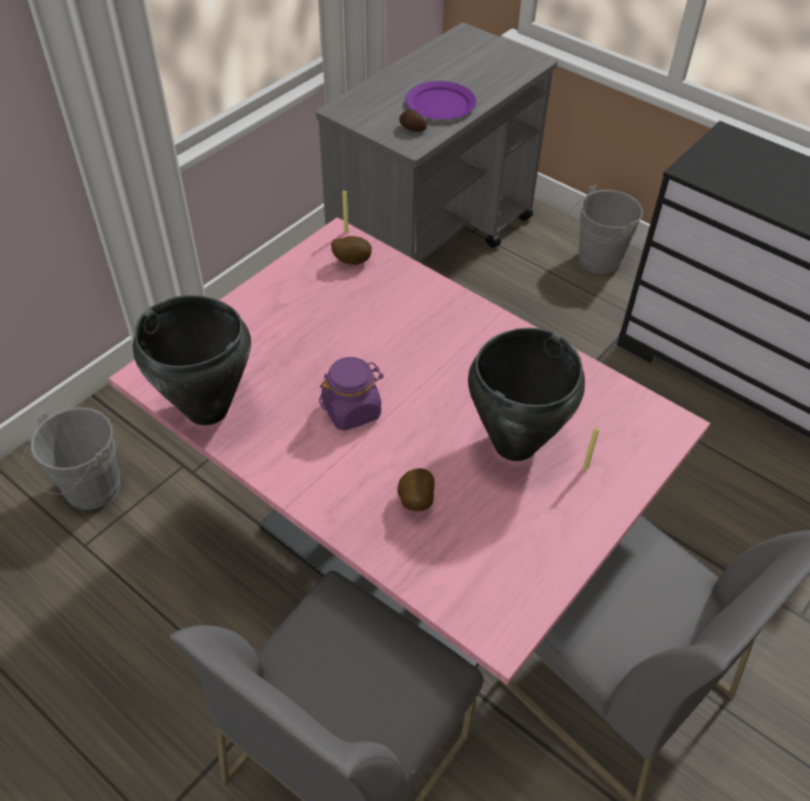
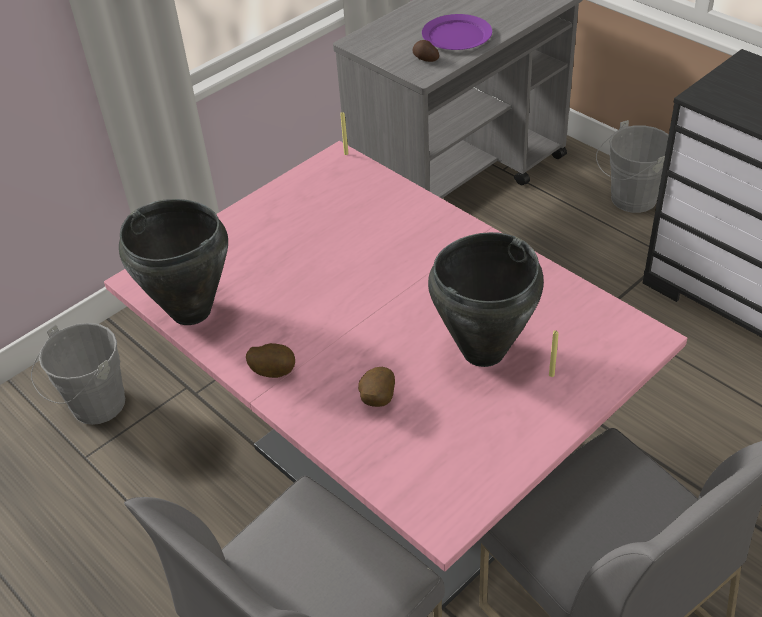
camera: 10 degrees right, 5 degrees down
(351, 261) = (347, 180): potato -> potato (273, 371)
(352, 410) = (328, 316): purple jar -> none

